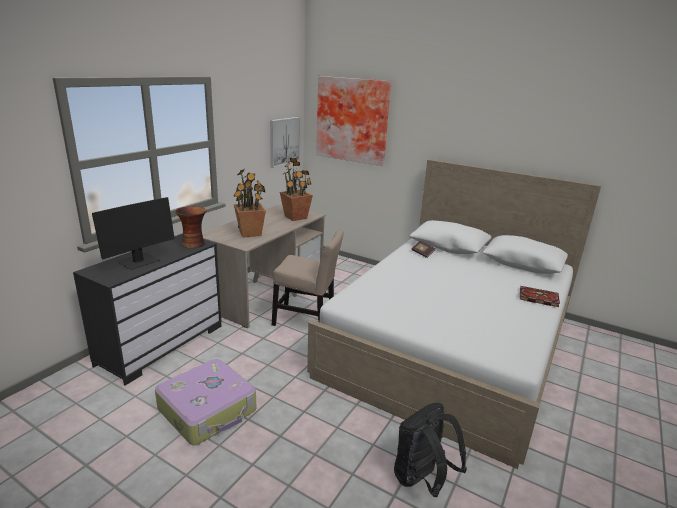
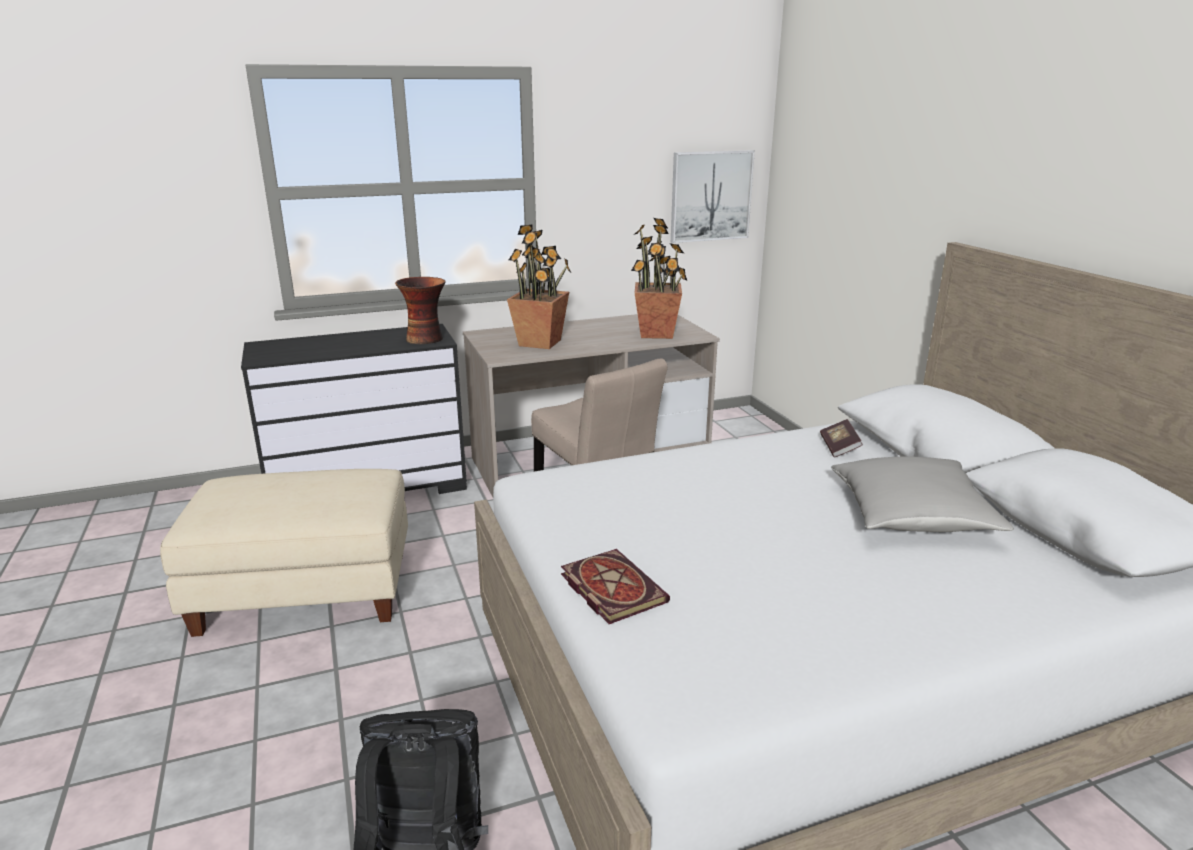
camera: 40 degrees right, 0 degrees up
(139, 261) = (324, 346): monitor -> none
(208, 410) = (307, 591): suitcase -> beige ottoman
(353, 120) = (838, 154): picture -> none
(478, 272) = (912, 516): none -> grey pillow
(537, 298) = (982, 613): book -> book (609, 588)

